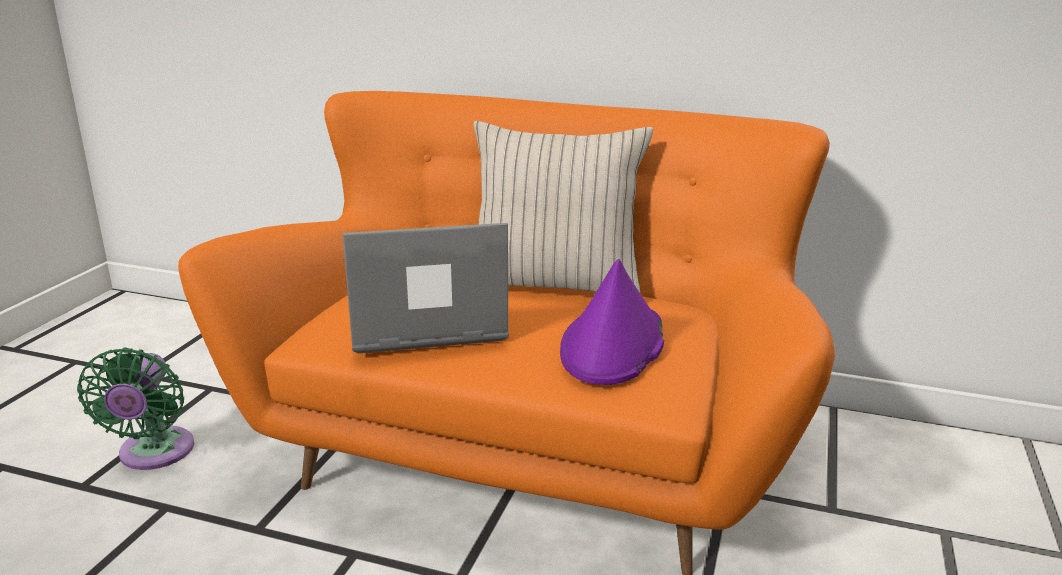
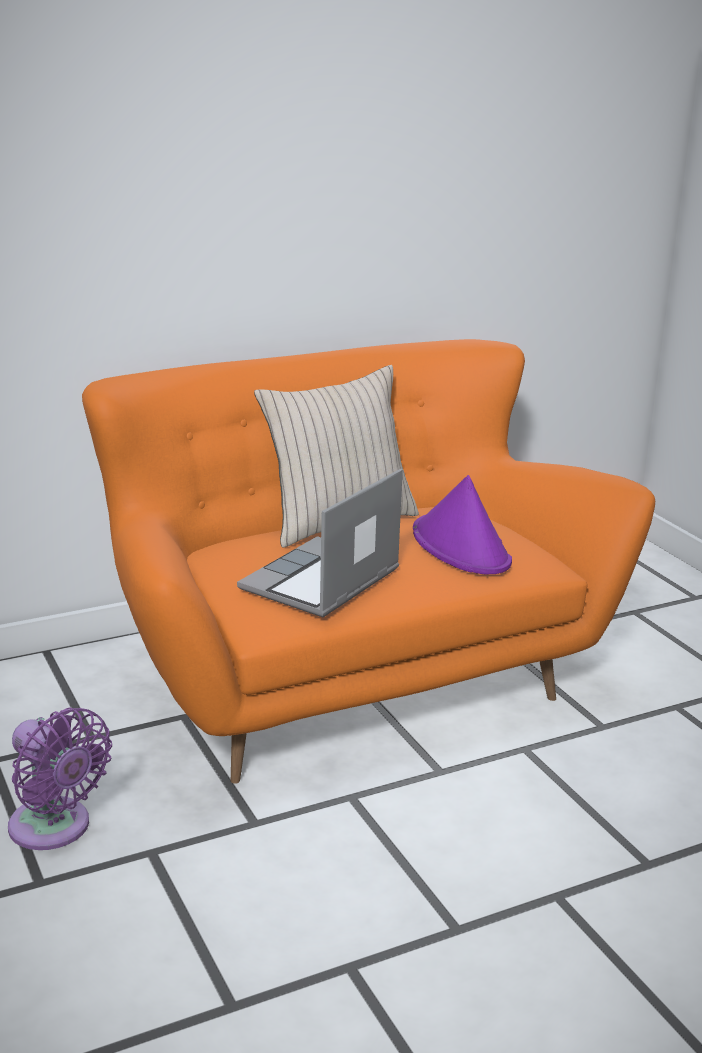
camera: 45 degrees left, 0 degrees up
(154, 454) = (54, 829): green fan -> purple fan

